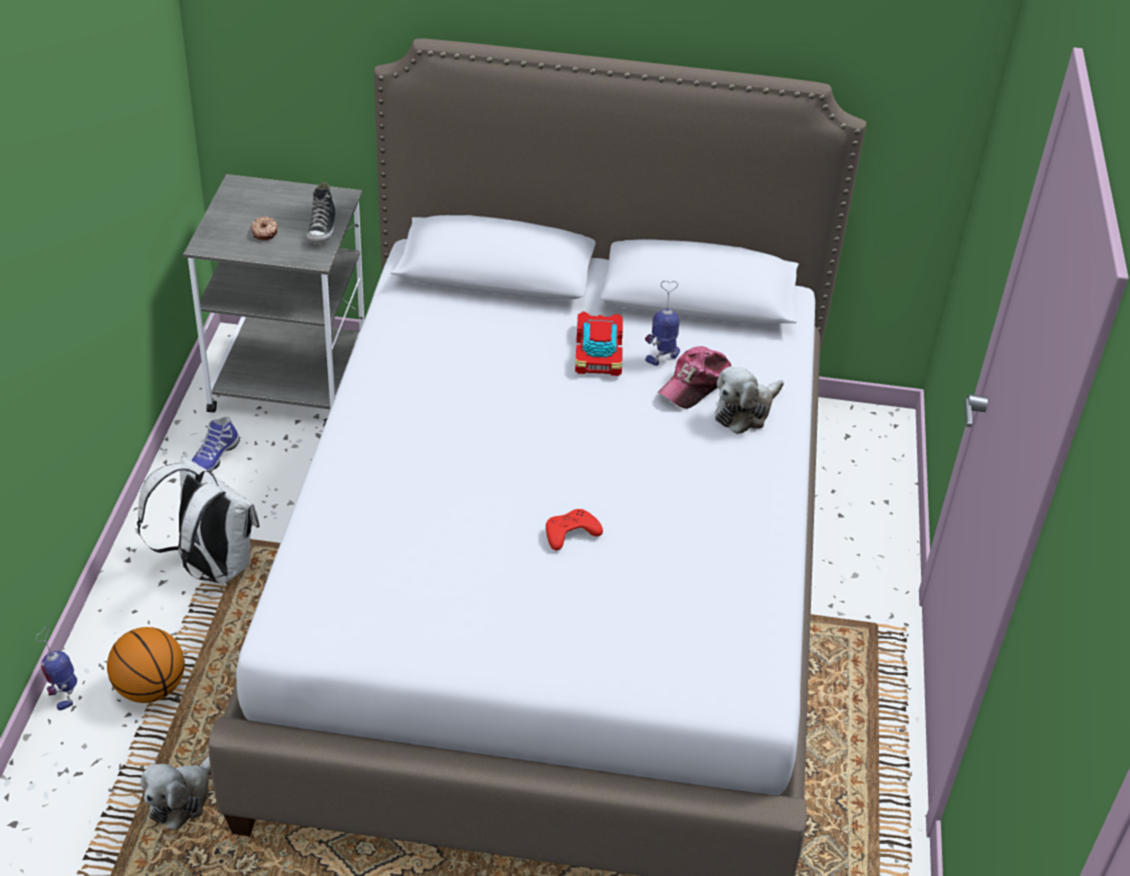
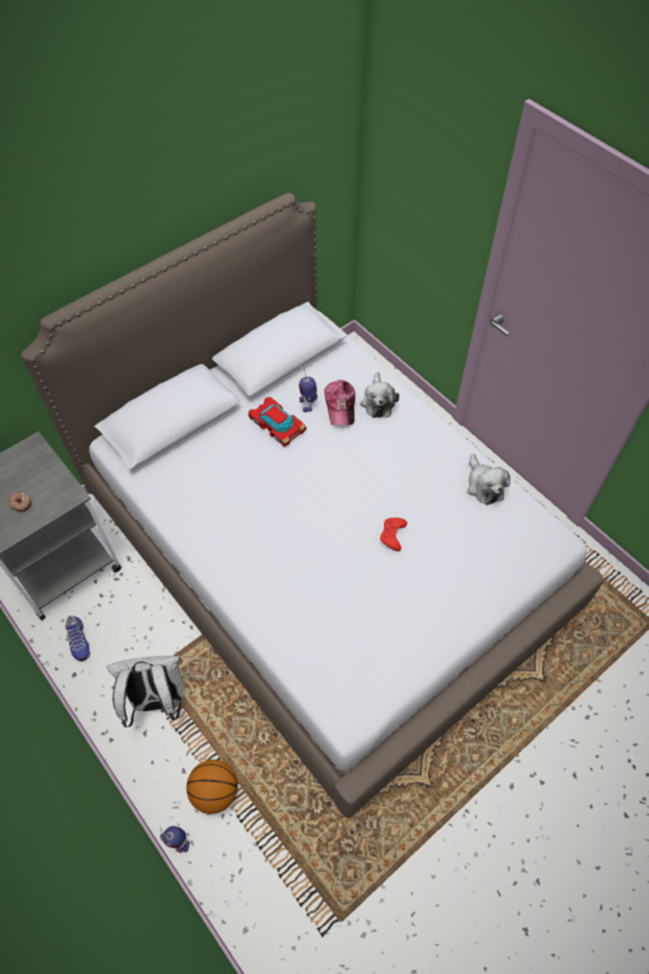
camera: 45 degrees left, 15 degrees up
(182, 798) = (303, 826): plush toy -> plush toy (484, 485)
(322, 229) = (51, 473): shoe -> none

